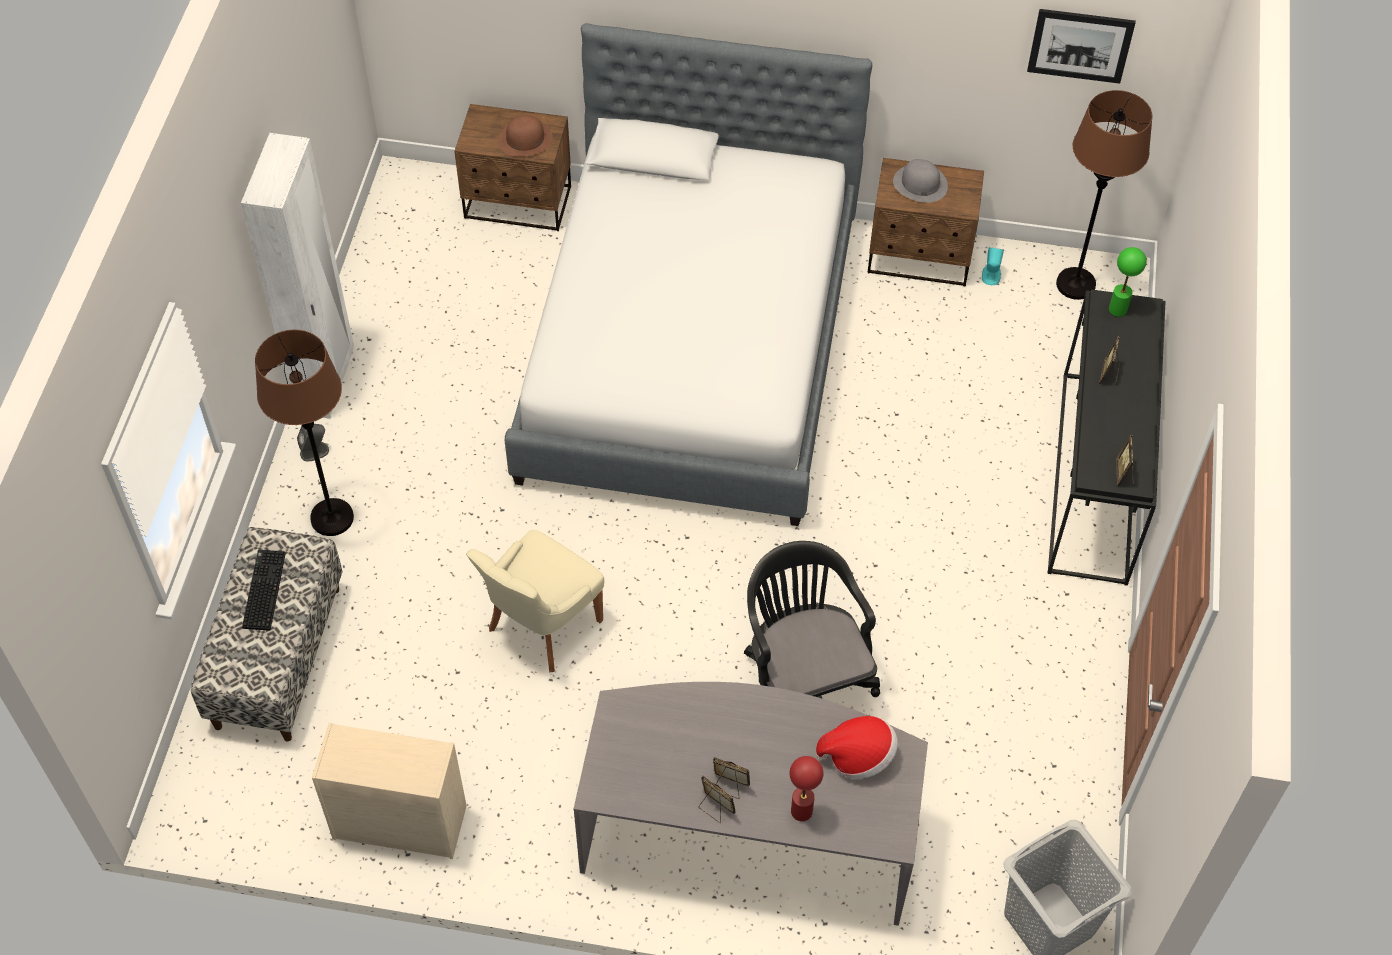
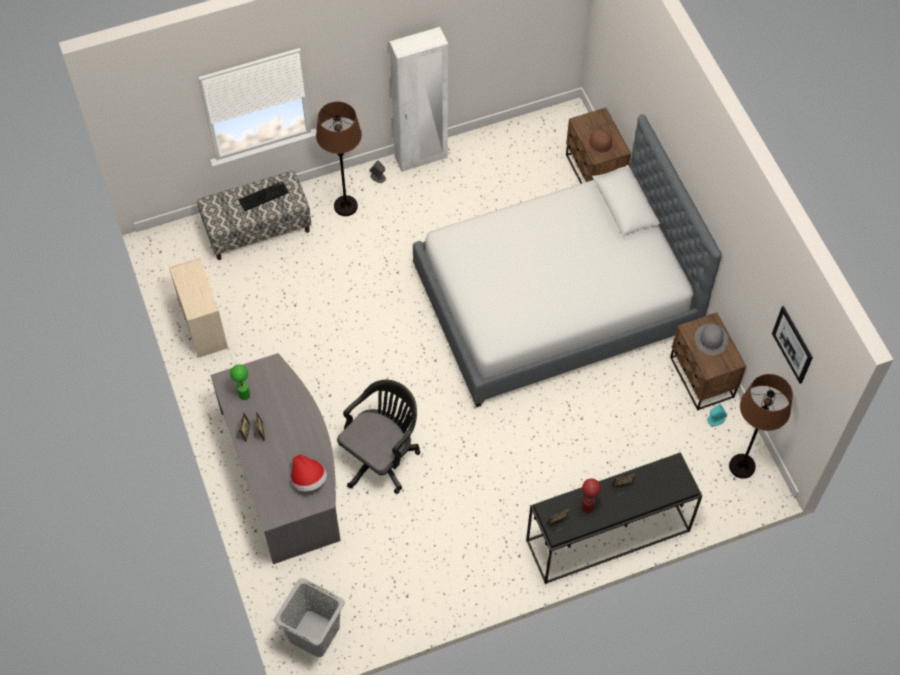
camera: 60 degrees right, 5 degrees up
(541, 627) = (341, 326): beige chair -> none
(801, 811) = (263, 469): red table lamp -> red table lamp (587, 507)
(1118, 309) = (674, 473): green table lamp -> green table lamp (244, 395)

